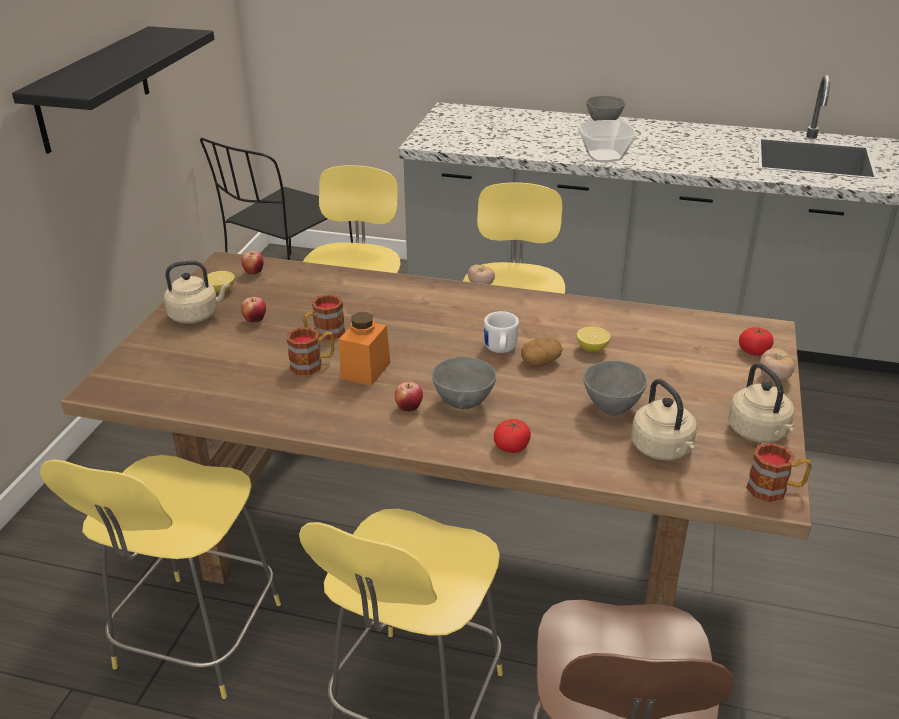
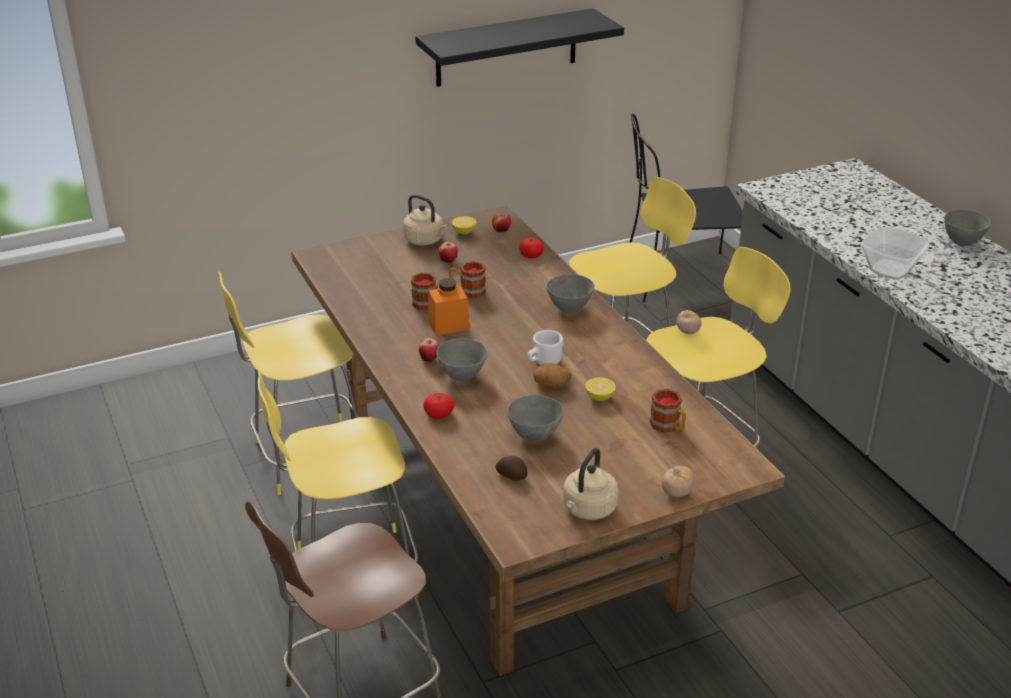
camera: 50 degrees right, 0 degrees up
(434, 299) = (569, 309): none -> grey bowl
(663, 450) = (512, 475): beige kettle -> potato
(754, 351) = (704, 470): tomato -> tomato (531, 255)
(775, 489) = (525, 538): mug -> mug (668, 427)

